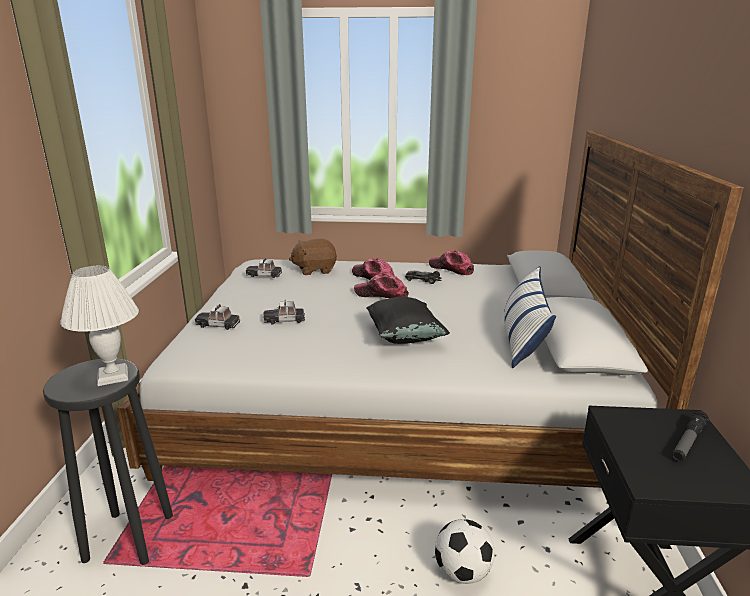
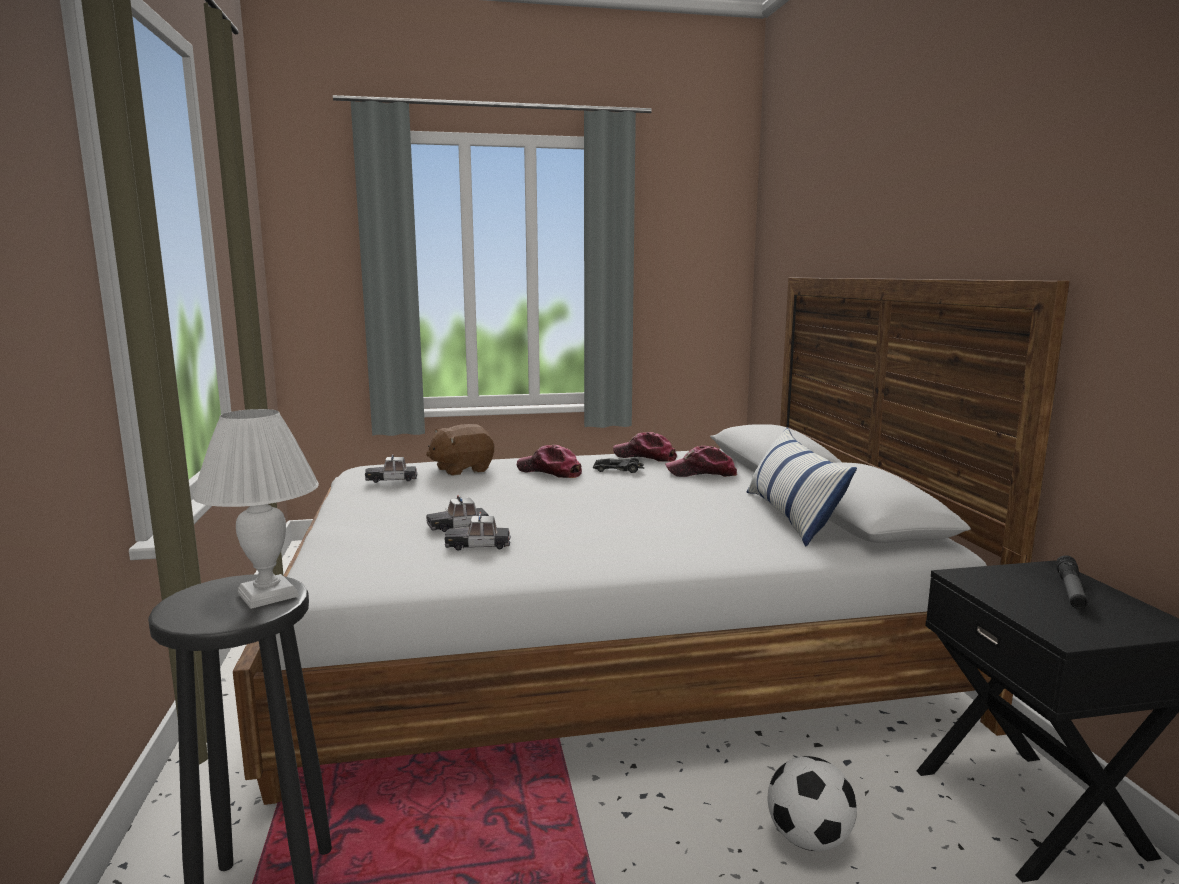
camera: 15 degrees left, 10 degrees down
(218, 324) = (360, 538): toy car -> toy car (478, 544)
(381, 294) = (576, 488): cap -> cap (701, 473)
(404, 337) = (642, 529): black pillow -> none

